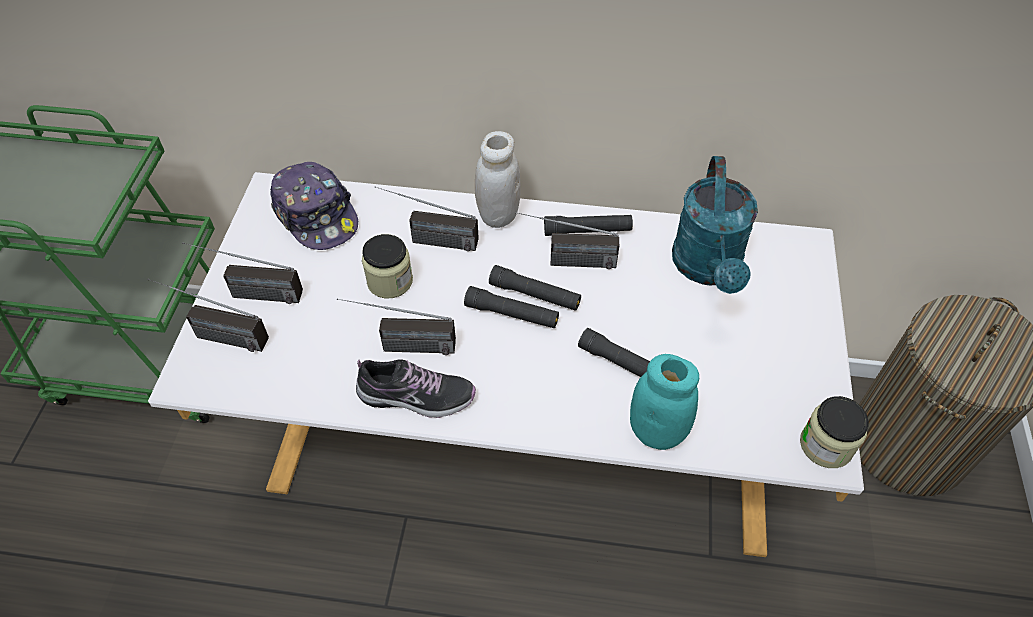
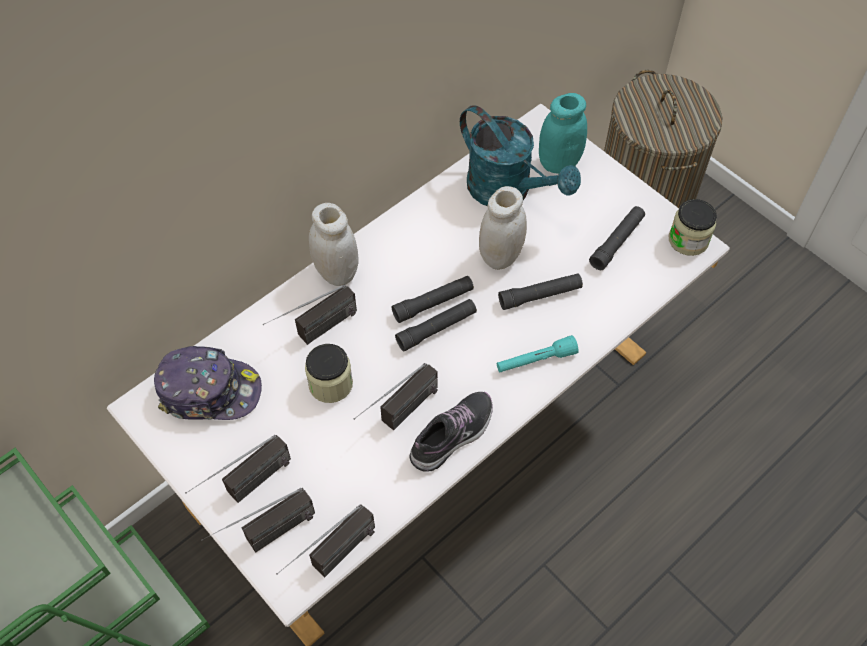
camera: 50 degrees left, 5 degrees up
(552, 408) = (535, 360): none -> turquoise flashlight
(565, 261) = (422, 264): radio -> radio (331, 561)
(587, 231) = (408, 231): black flashlight -> black flashlight (617, 242)
(634, 309) = (500, 256): none -> white jar
(656, 432) = (604, 317): turquoise jar -> turquoise jar (558, 163)

